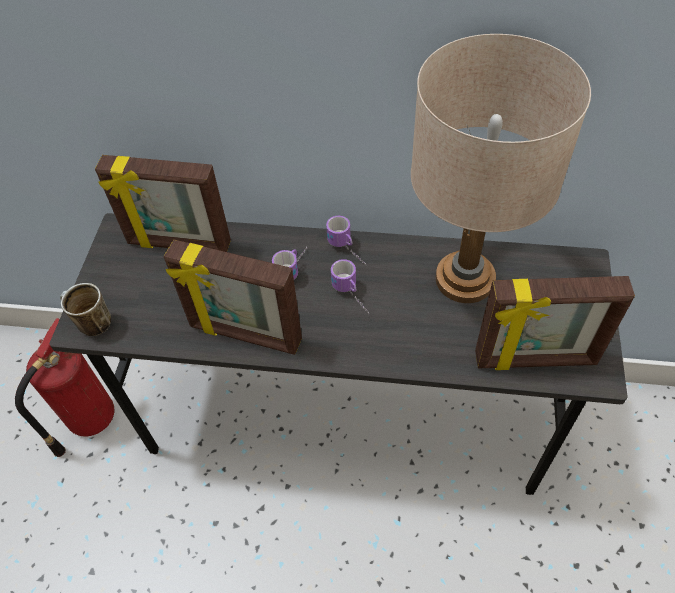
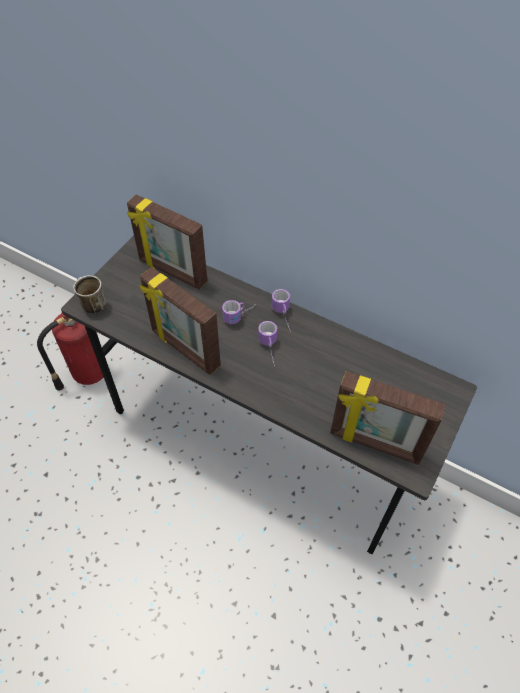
camera: 20 degrees right, 0 degrees up
(465, 279) = (356, 368): beige table lamp -> none

